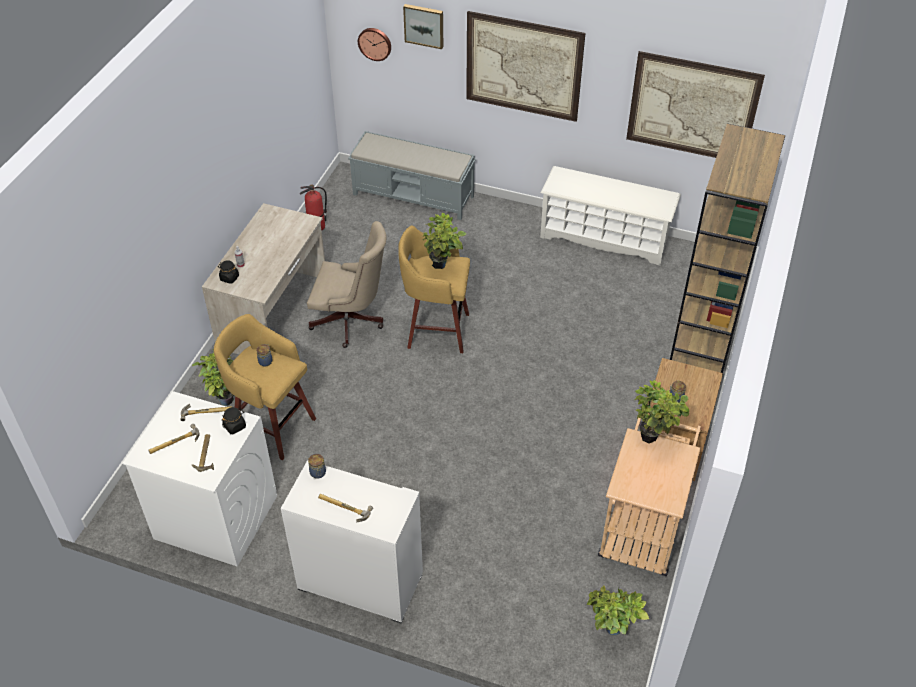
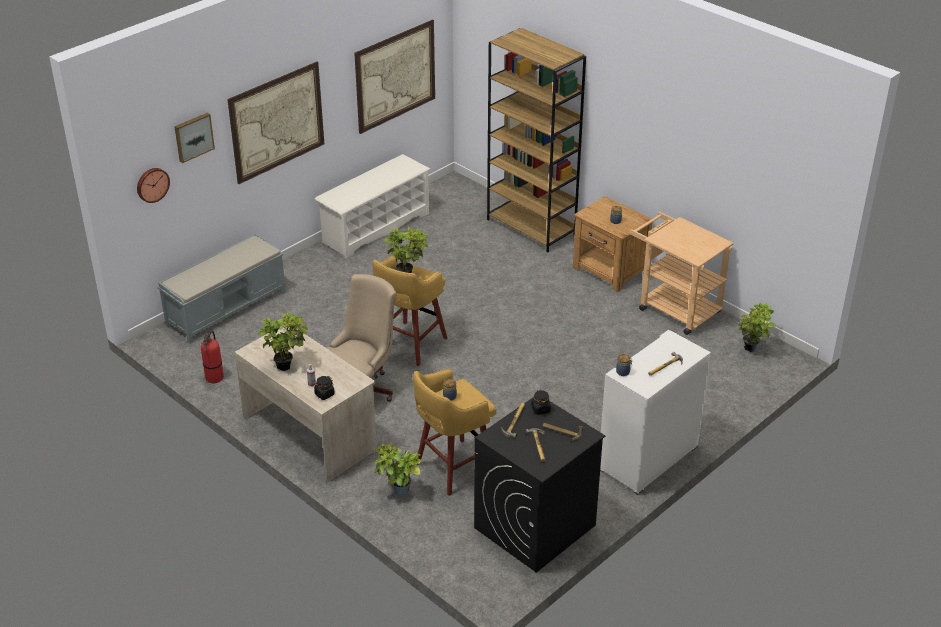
camera: 65 degrees left, 10 degrees down
(215, 517) = (534, 527): white washing machine -> black washing machine
(653, 438) = (661, 231): potted plant -> potted plant (286, 364)

